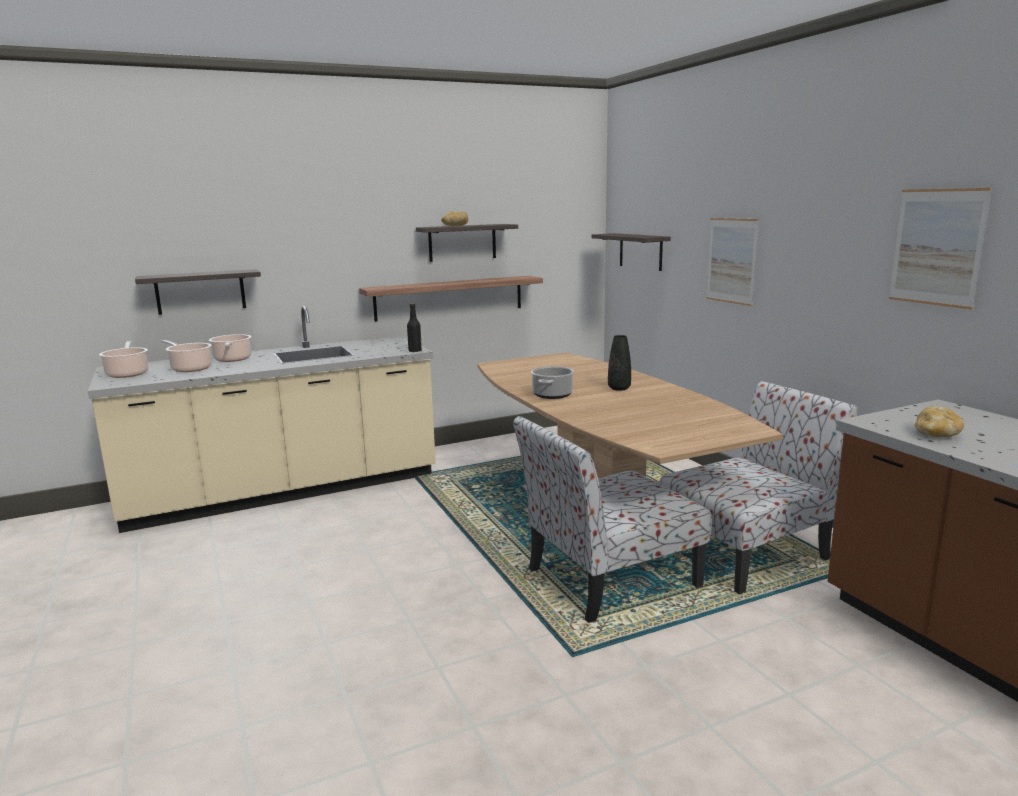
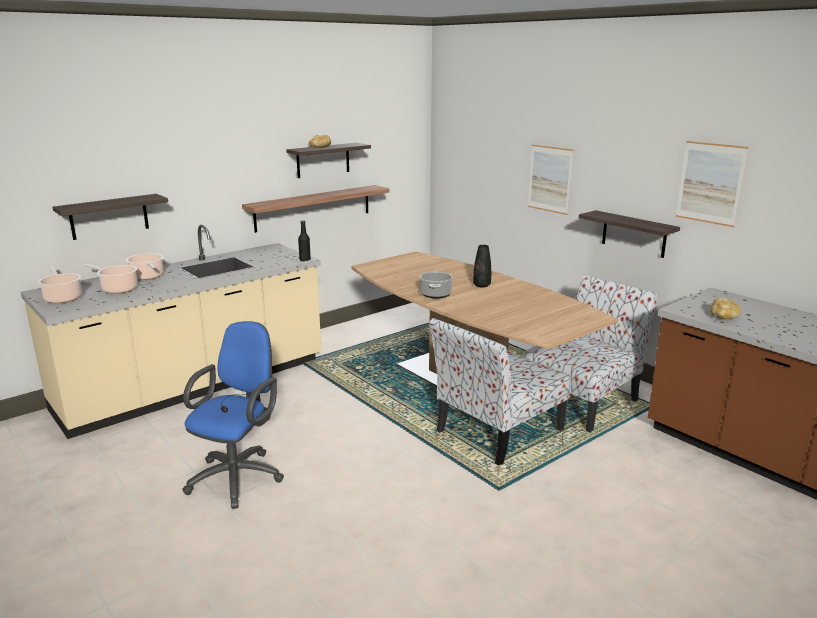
camera: 15 degrees left, 5 degrees up
(263, 594) = (239, 476): none -> blue office chair
(640, 251) = (466, 164): shelf -> shelf (634, 234)

